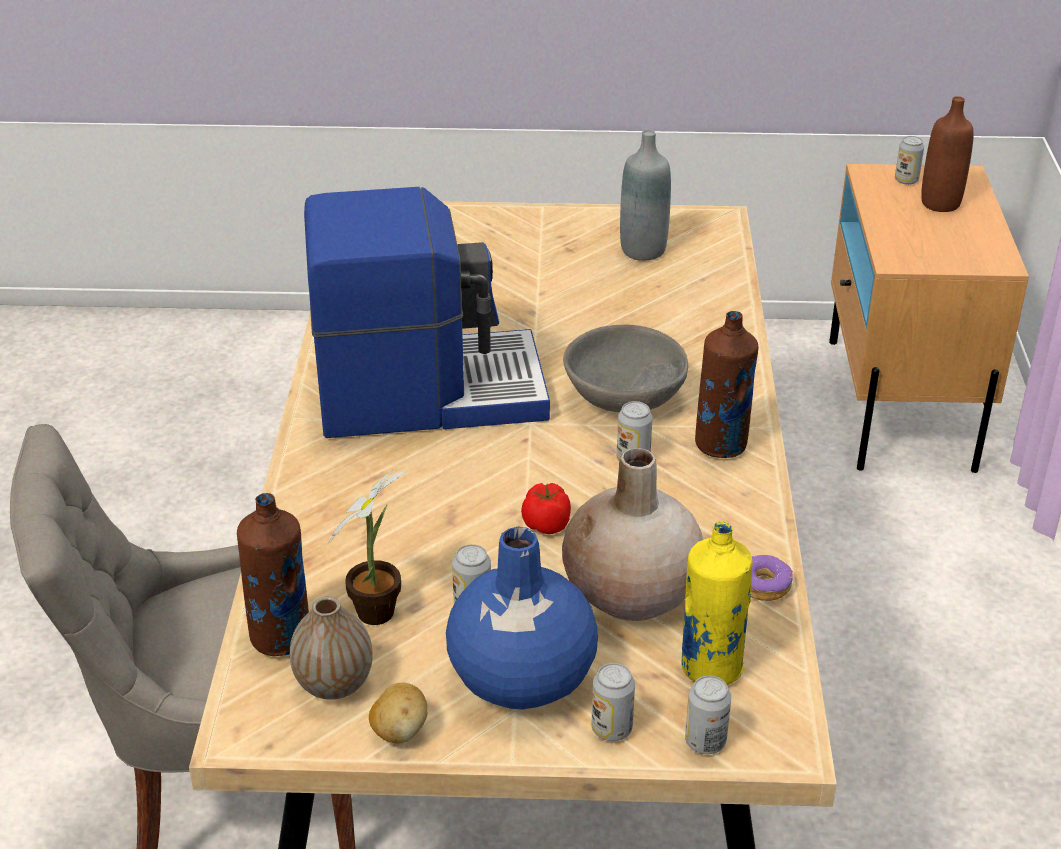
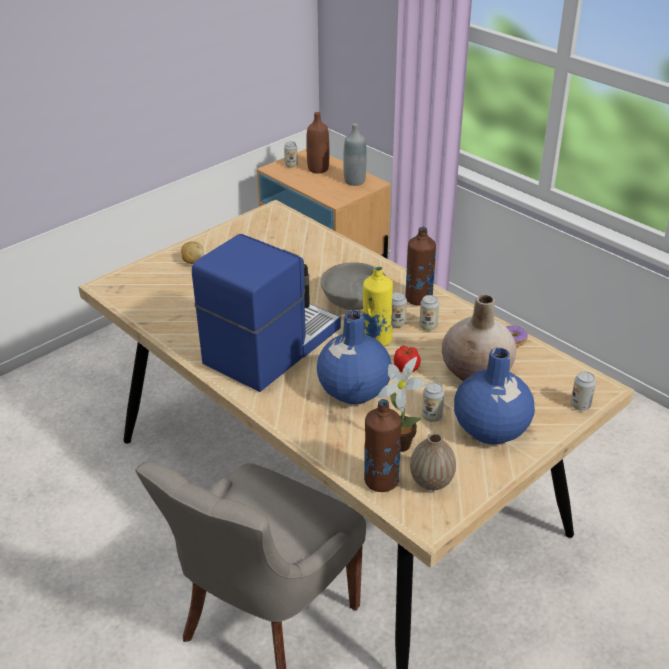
camera: 45 degrees left, 0 degrees up
(399, 731) = (483, 479): potato -> potato (192, 261)
(434, 507) = (353, 390): none -> blue vase
(611, 729) = (547, 423): can -> can (428, 326)
(643, 250) = (263, 238): grey bottle -> grey bottle (354, 181)
(710, 667) = (542, 380): yellow bottle -> yellow bottle (377, 340)

